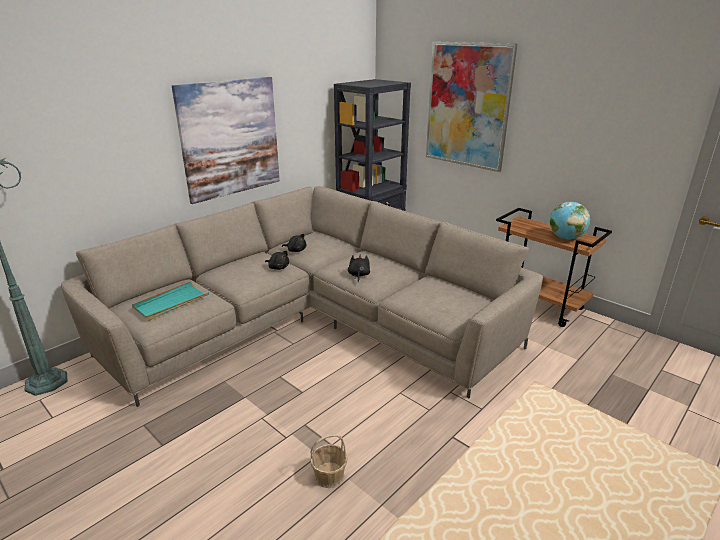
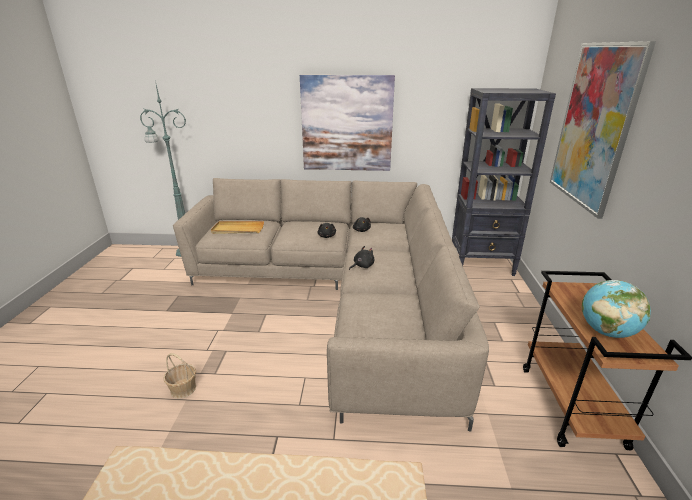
camera: 50 degrees right, 0 degrees up
(171, 303) = (237, 229): turquoise tray -> beige tray

